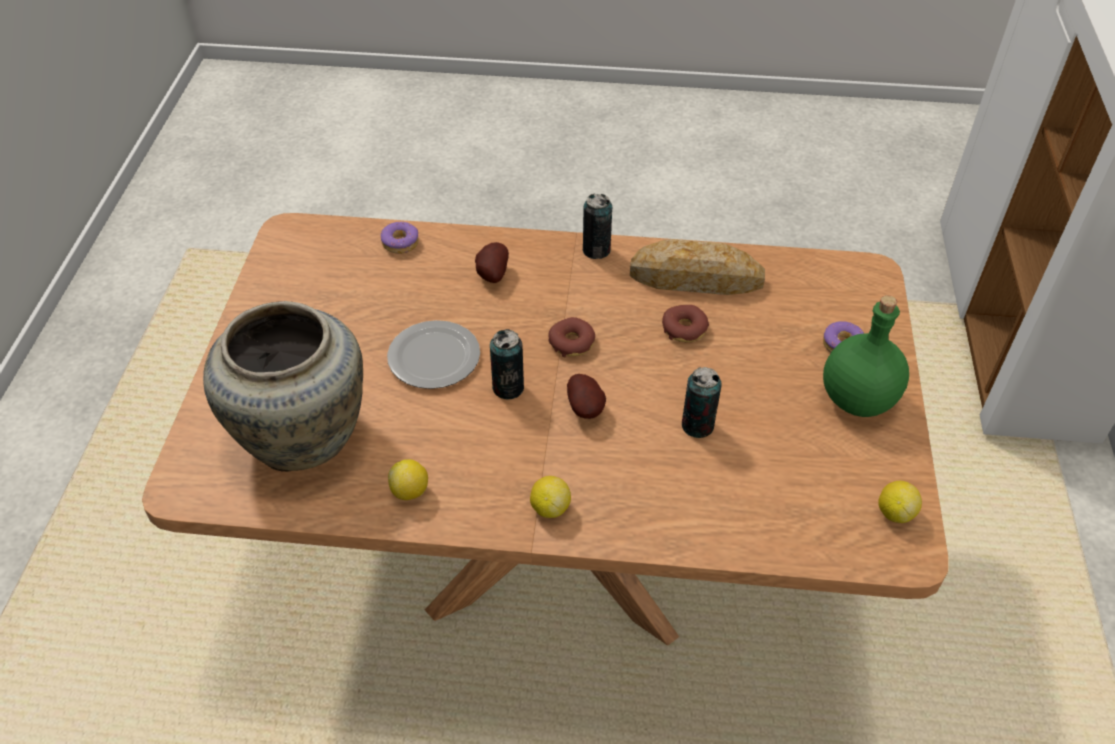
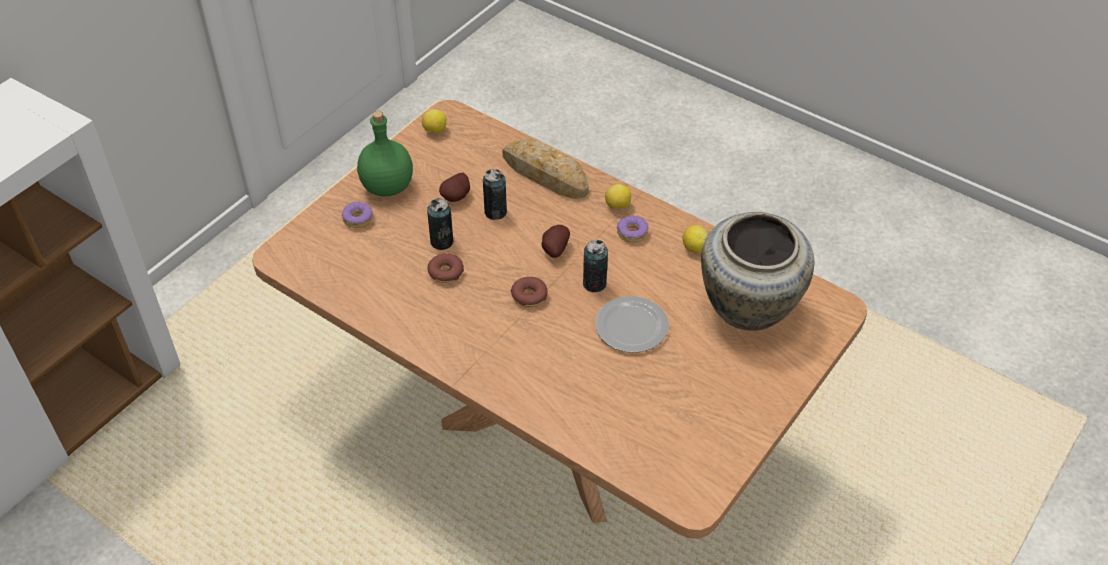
camera: 150 degrees left, 0 degrees up
(401, 243) = (601, 441): donut -> donut (632, 233)
(491, 274) = (547, 376): potato -> potato (457, 197)
(596, 250) = (451, 361): can -> can (442, 242)
(696, 278) = (401, 305): bread -> bread (545, 174)

